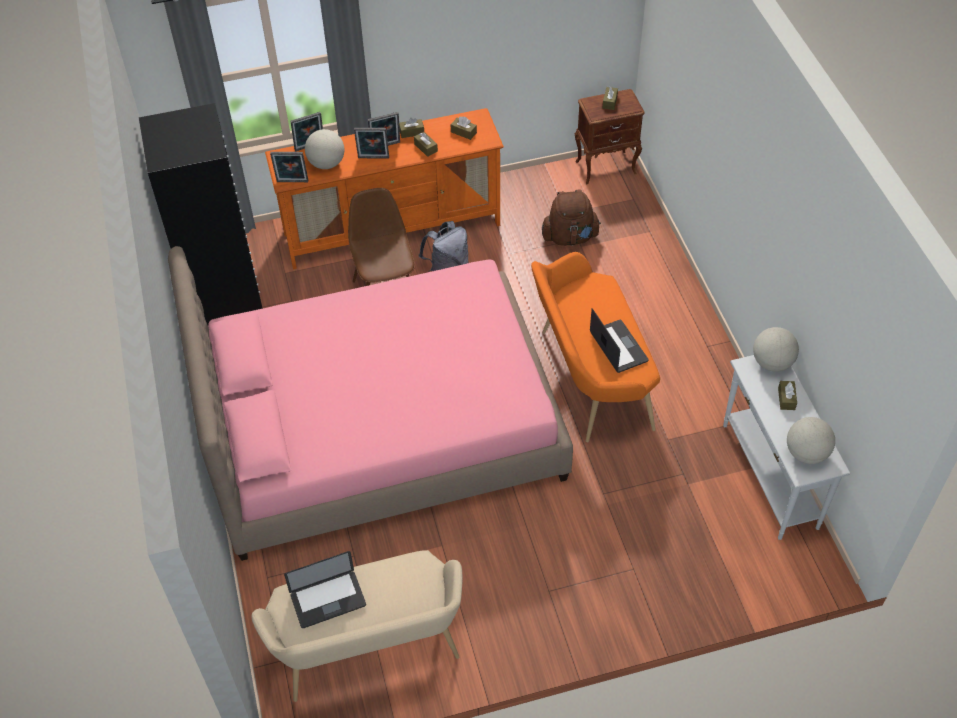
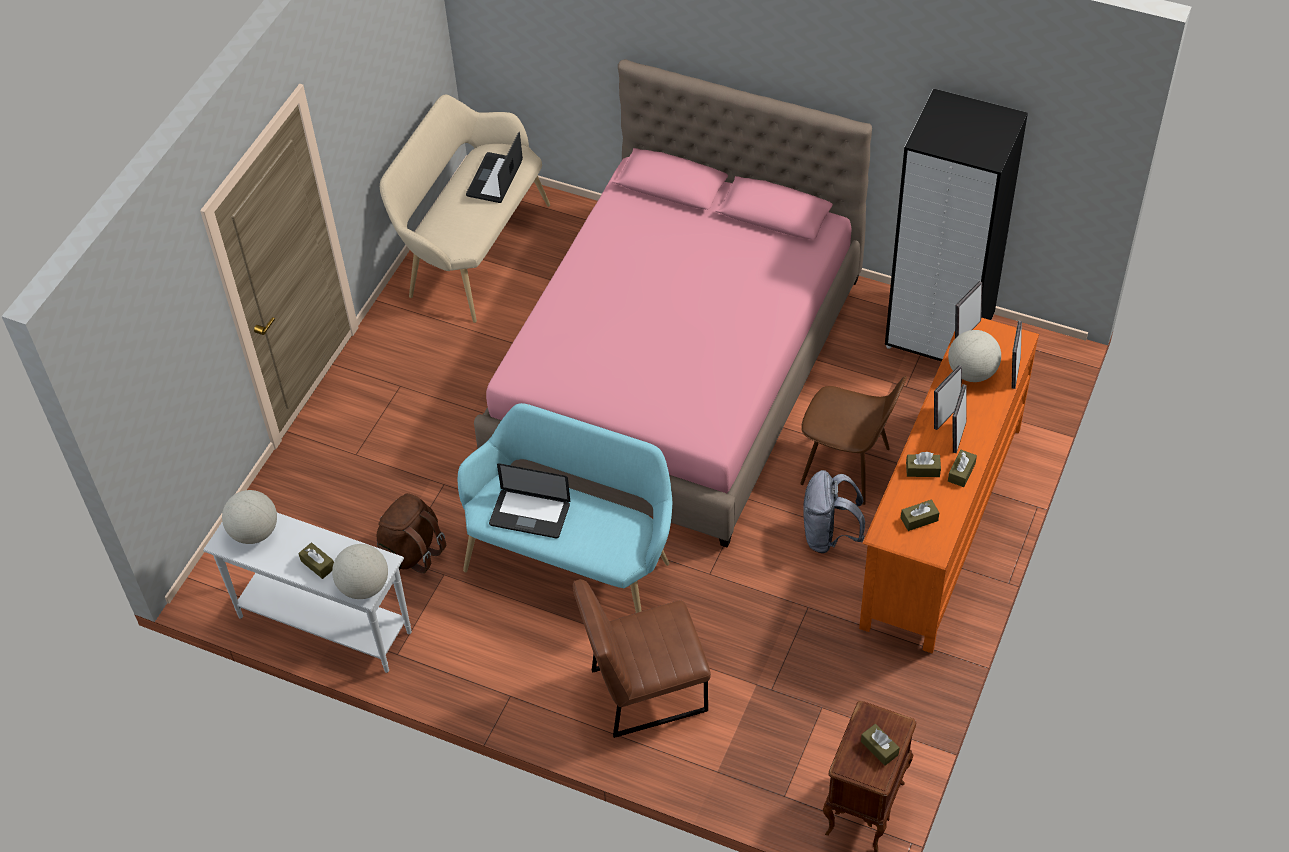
camera: 130 degrees right, 0 degrees up
(570, 237) = (780, 684): brown backpack -> brown backpack (411, 552)
(588, 379) = (574, 562): orange bench -> turquoise bench
(636, 289) = (645, 690): none -> brown chair

